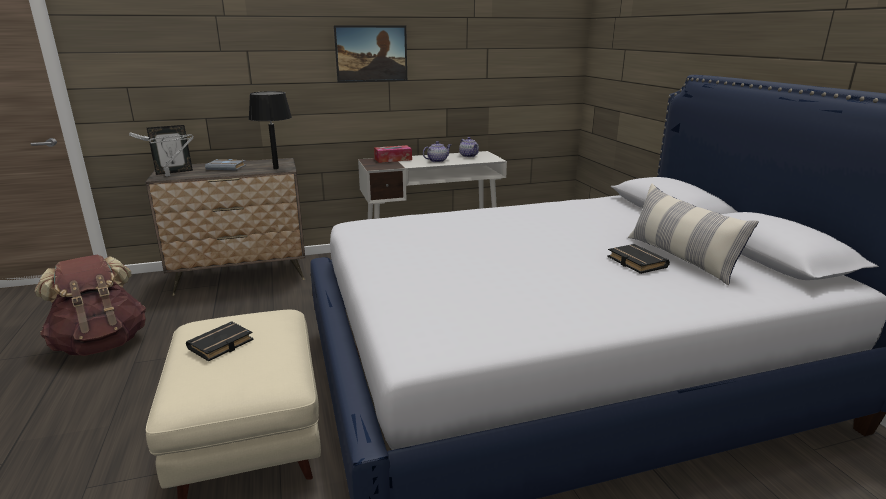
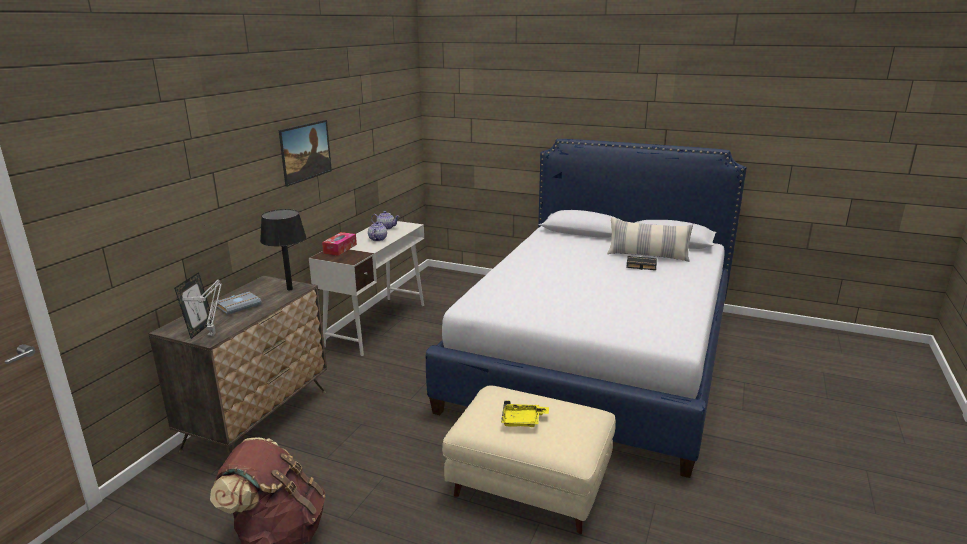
camera: 50 degrees left, 0 degrees up
(221, 345) = (522, 421): black book -> yellow tray

